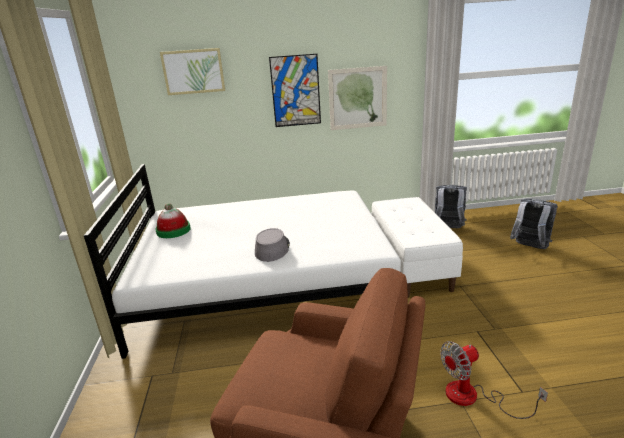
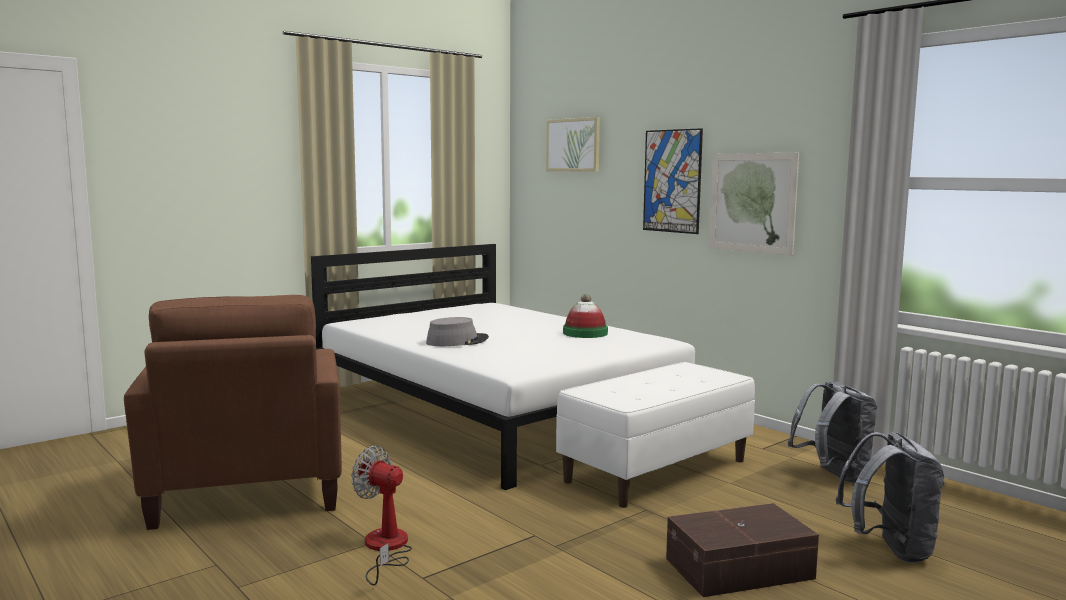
camera: 55 degrees right, 15 degrees down
(173, 230) = (451, 312): hat -> hat (585, 333)
(539, 286) = (741, 569): none -> brown storage box

